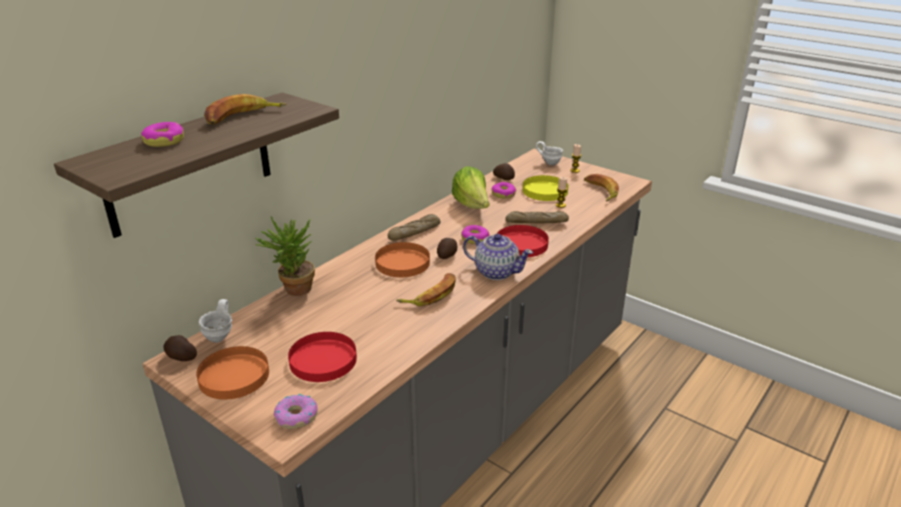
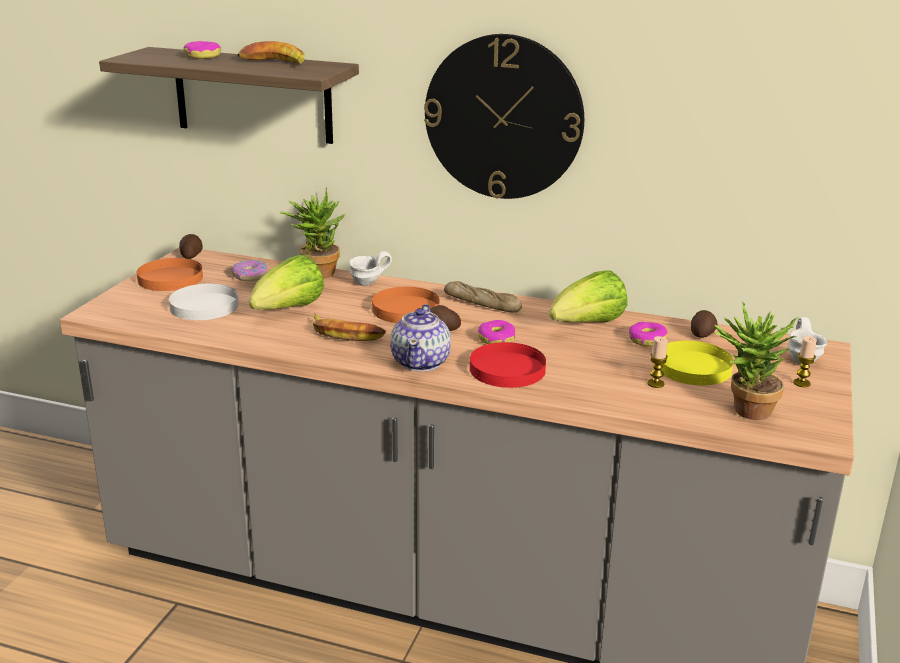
camera: 70 degrees right, 5 degrees down
(221, 336) = (226, 262): white mug -> white mug (369, 284)
(296, 417) = (118, 312): donut -> donut (250, 276)
(322, 360) = (204, 306): red plate -> white plate
(367, 315) = (288, 310): none -> lettuce
(382, 94) = (504, 117): none -> wall clock
(536, 223) = (579, 372): bread -> none
(600, 191) = (744, 411): banana -> potted plant

